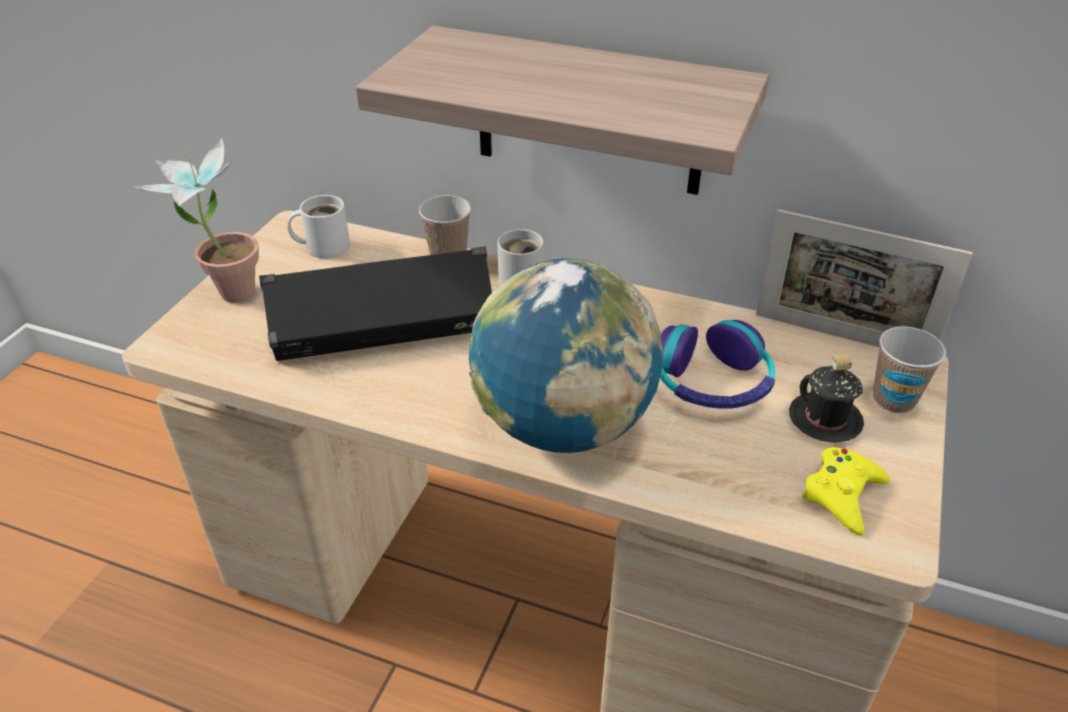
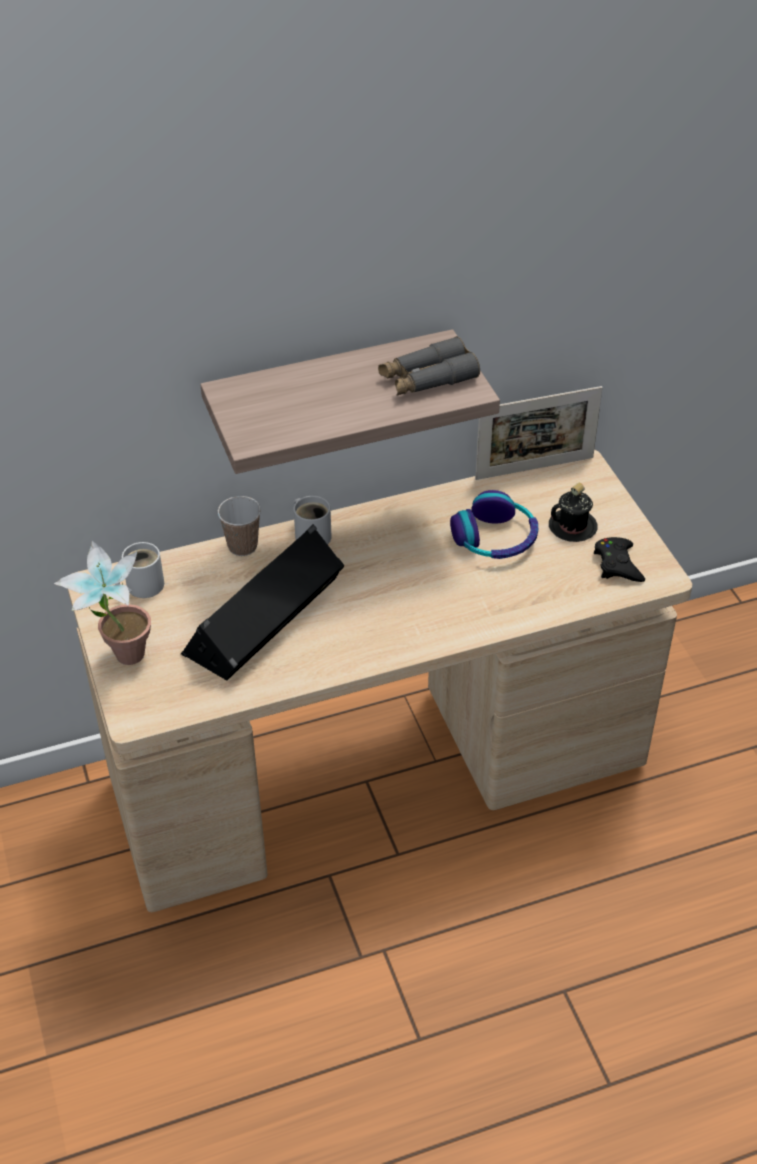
camera: 40 degrees left, 5 degrees up
(563, 425) = (445, 613): globe -> none
(670, 101) = (427, 379): none -> grey binoculars
(843, 494) = (617, 564): yellow game controller -> black game controller
(893, 399) = (594, 494): cup -> none

